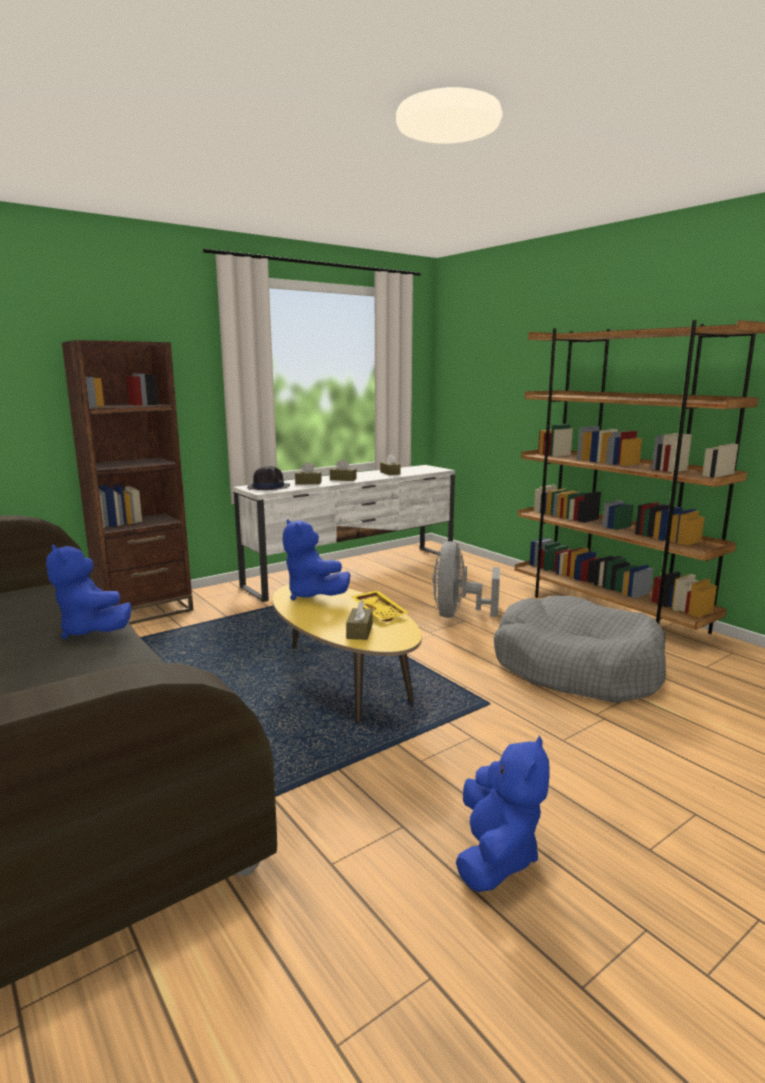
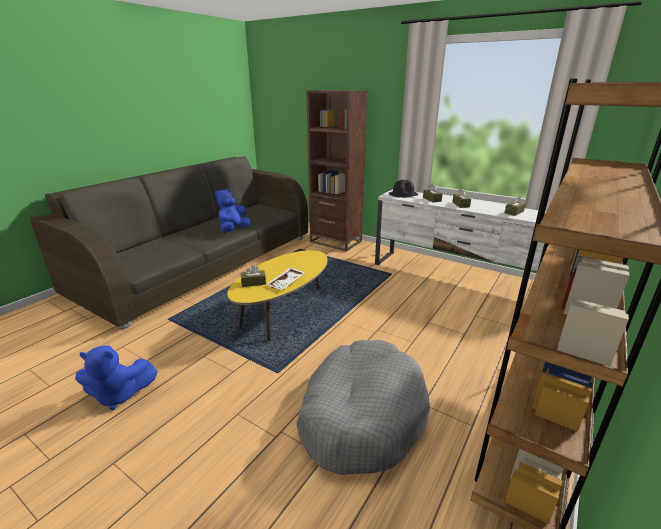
camera: 70 degrees right, 10 degrees up
(312, 595) = (304, 260): blue plush toy -> none
(380, 612) = (287, 283): yellow tray -> white tray
(458, 614) = (422, 337): grey fan -> none

